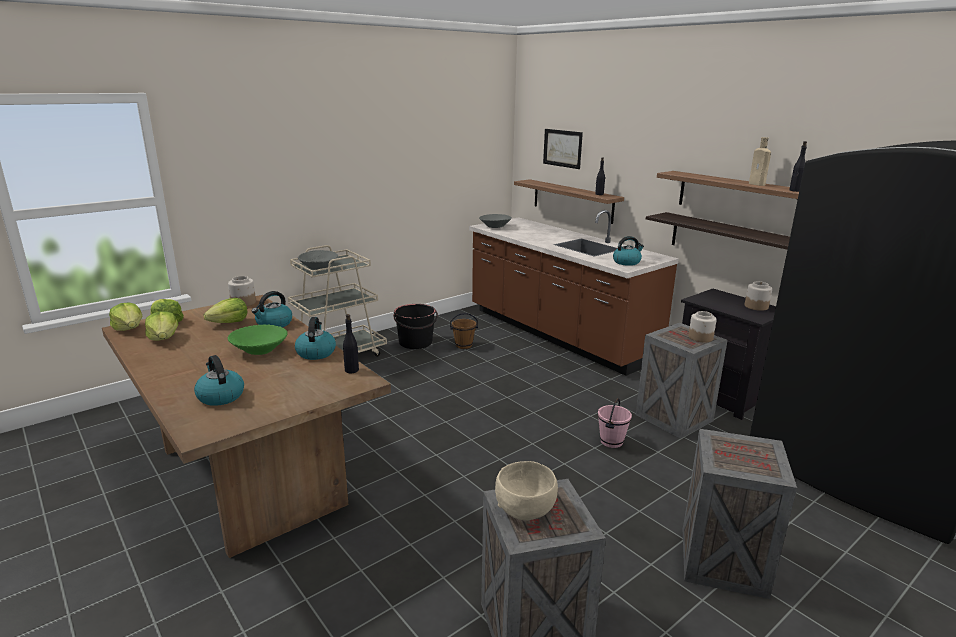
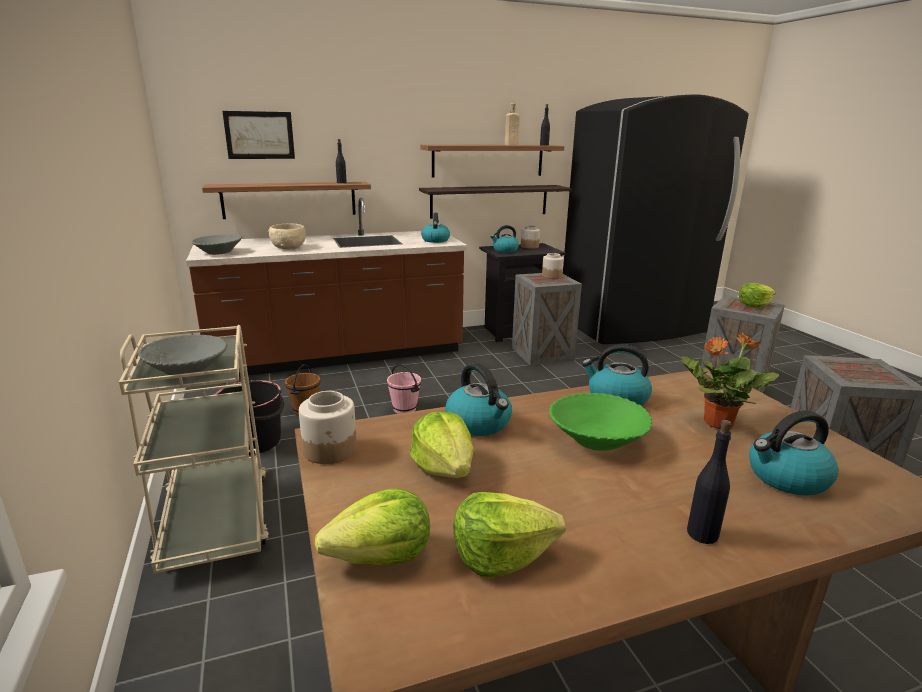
camera: 70 degrees left, 0 degrees up
(129, 329) = (394, 628): lettuce -> lettuce (754, 305)
(287, 380) = (716, 423): none -> potted plant
(352, 370) = (679, 382): black bottle -> black bottle (702, 533)
(526, 509) = (860, 375): beige bowl -> beige bowl (288, 248)
(612, 442) = (571, 385): pink bucket -> pink bucket (405, 409)
(715, 299) = (505, 250): none -> kettle

